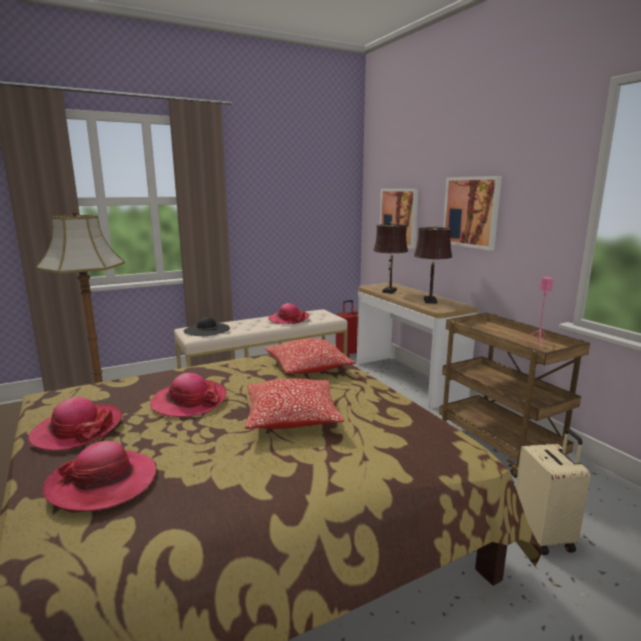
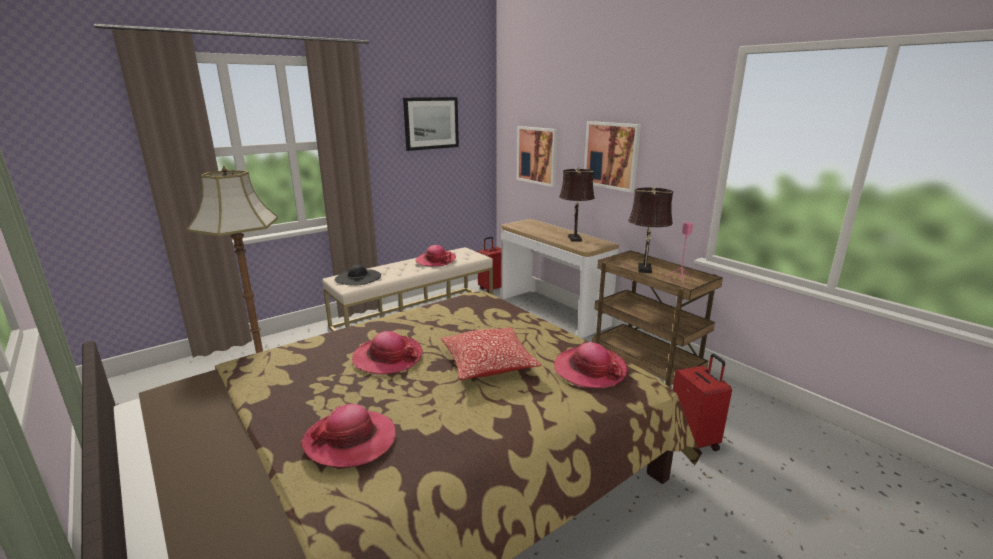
camera: 10 degrees left, 5 degrees up
(77, 430) = (296, 395): hat -> hat (589, 370)
(294, 184) = (431, 123): none -> picture
(308, 367) = (482, 314): pillow -> none
(388, 291) = (532, 229): brown table lamp -> brown table lamp (644, 270)
(544, 535) = (694, 439): beige suitcase -> red suitcase

